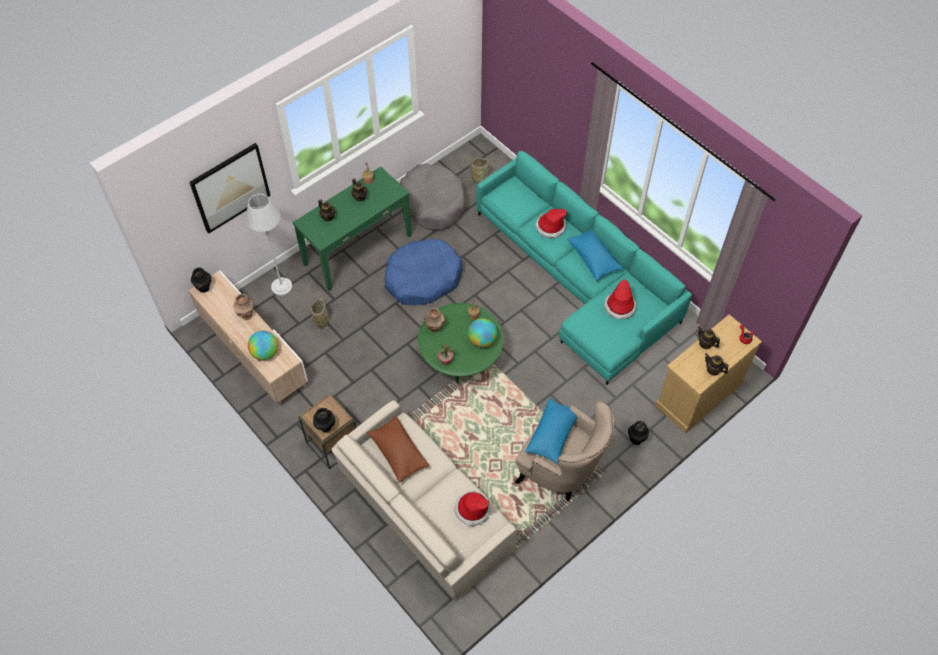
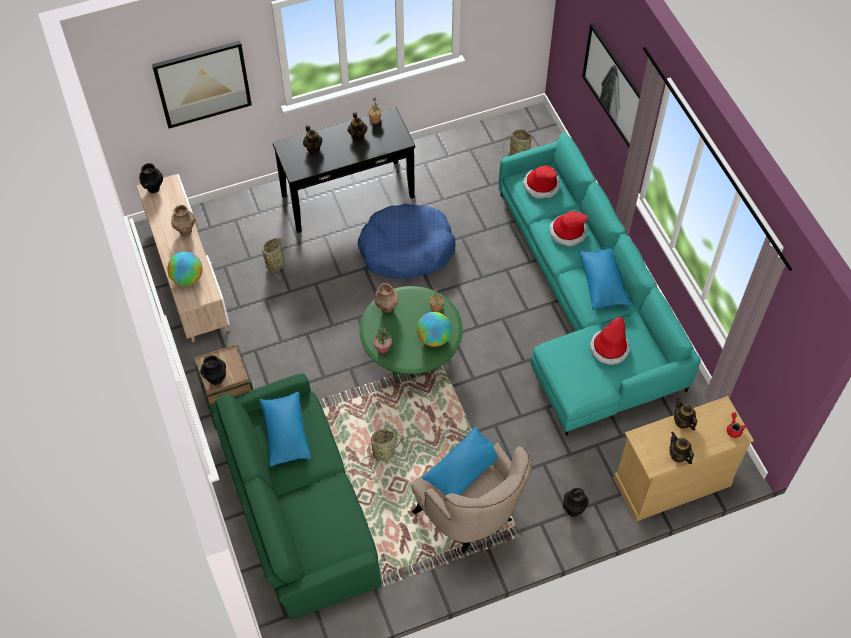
camera: 20 degrees right, 0 degrees up
(281, 287) = (248, 213): grey floor lamp -> none
(357, 249) = (347, 195): green console table -> black console table
(398, 453) = (285, 434): brown pillow -> blue pillow
(423, 509) = (298, 506): beige sofa -> green sofa
(433, 203) = (454, 167): grey dog bed -> none
(472, 509) = (340, 523): hat -> hat (541, 185)
(474, 443) = (385, 452): none -> basket
(558, 102) = (614, 86): none -> picture

